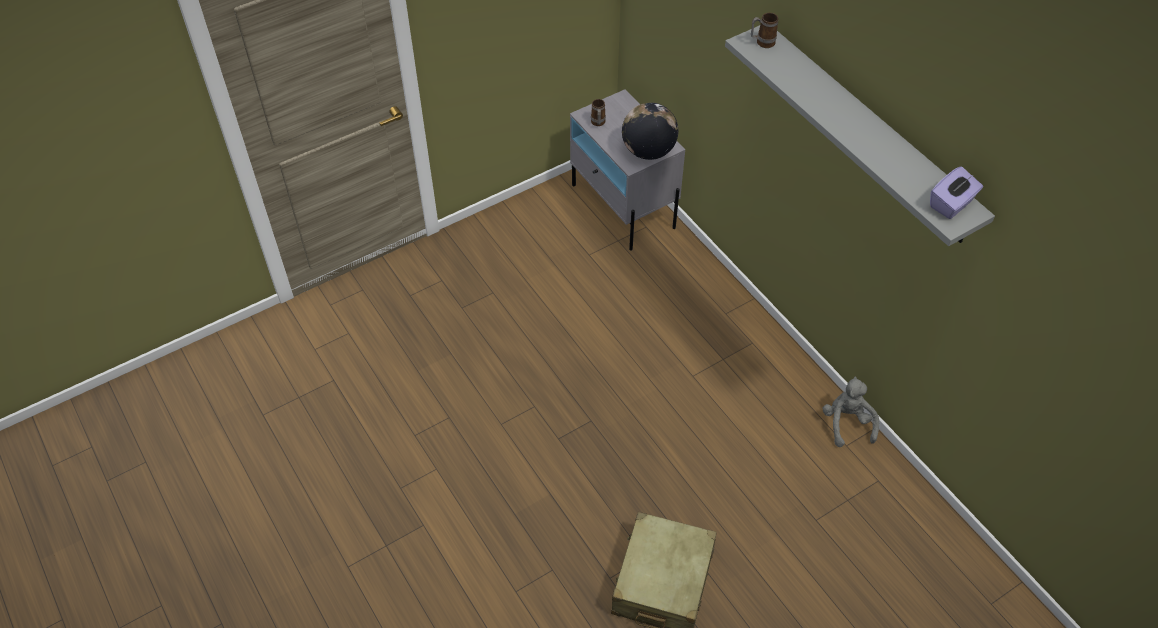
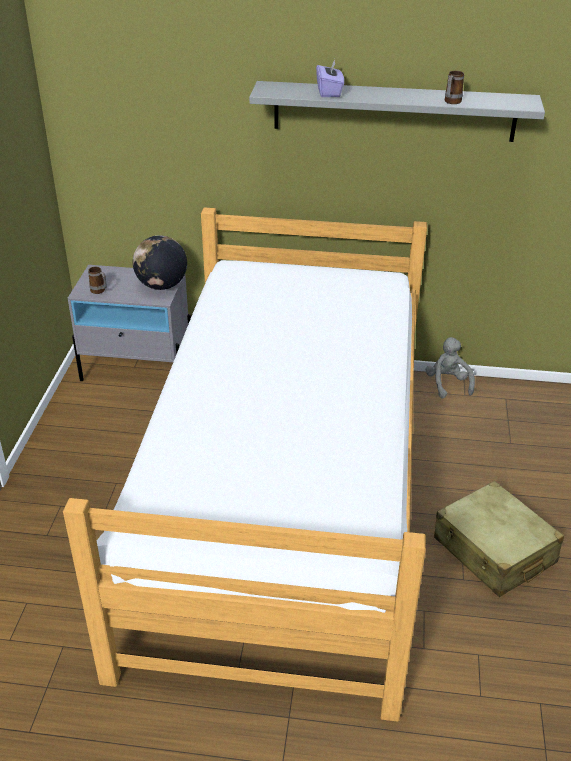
camera: 50 degrees left, 15 degrees down
(580, 404) = (286, 498): none -> bed
(761, 43) = (274, 88): mug -> mug (451, 102)
(847, 423) = (447, 384): grey plush toy -> grey plush toy turned 45 degrees clockwise
(951, 204) = (514, 100): purple tissue box -> purple tissue box (329, 92)

